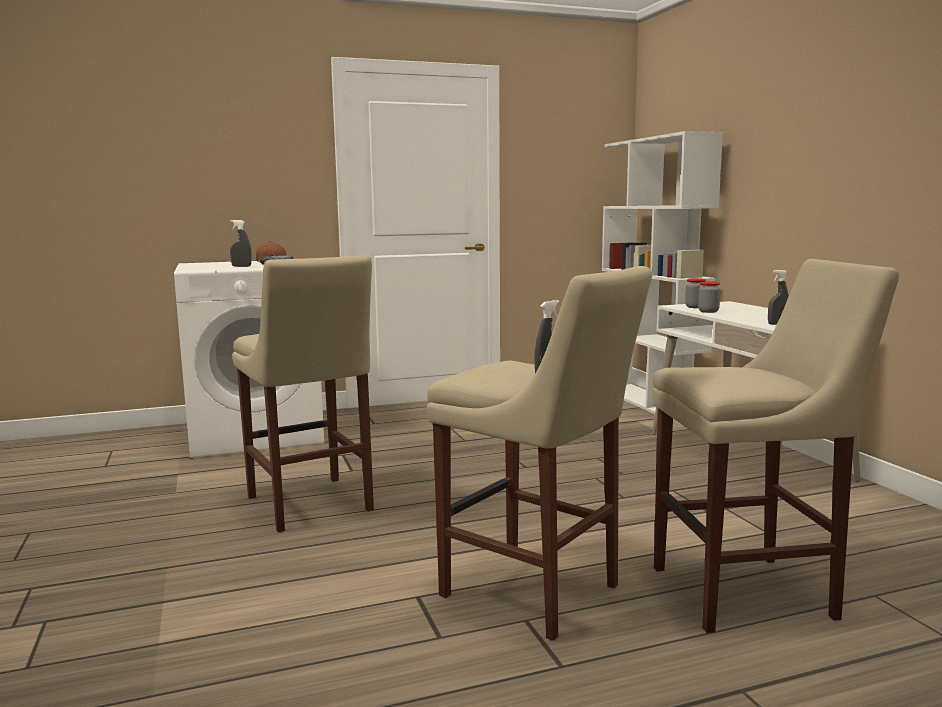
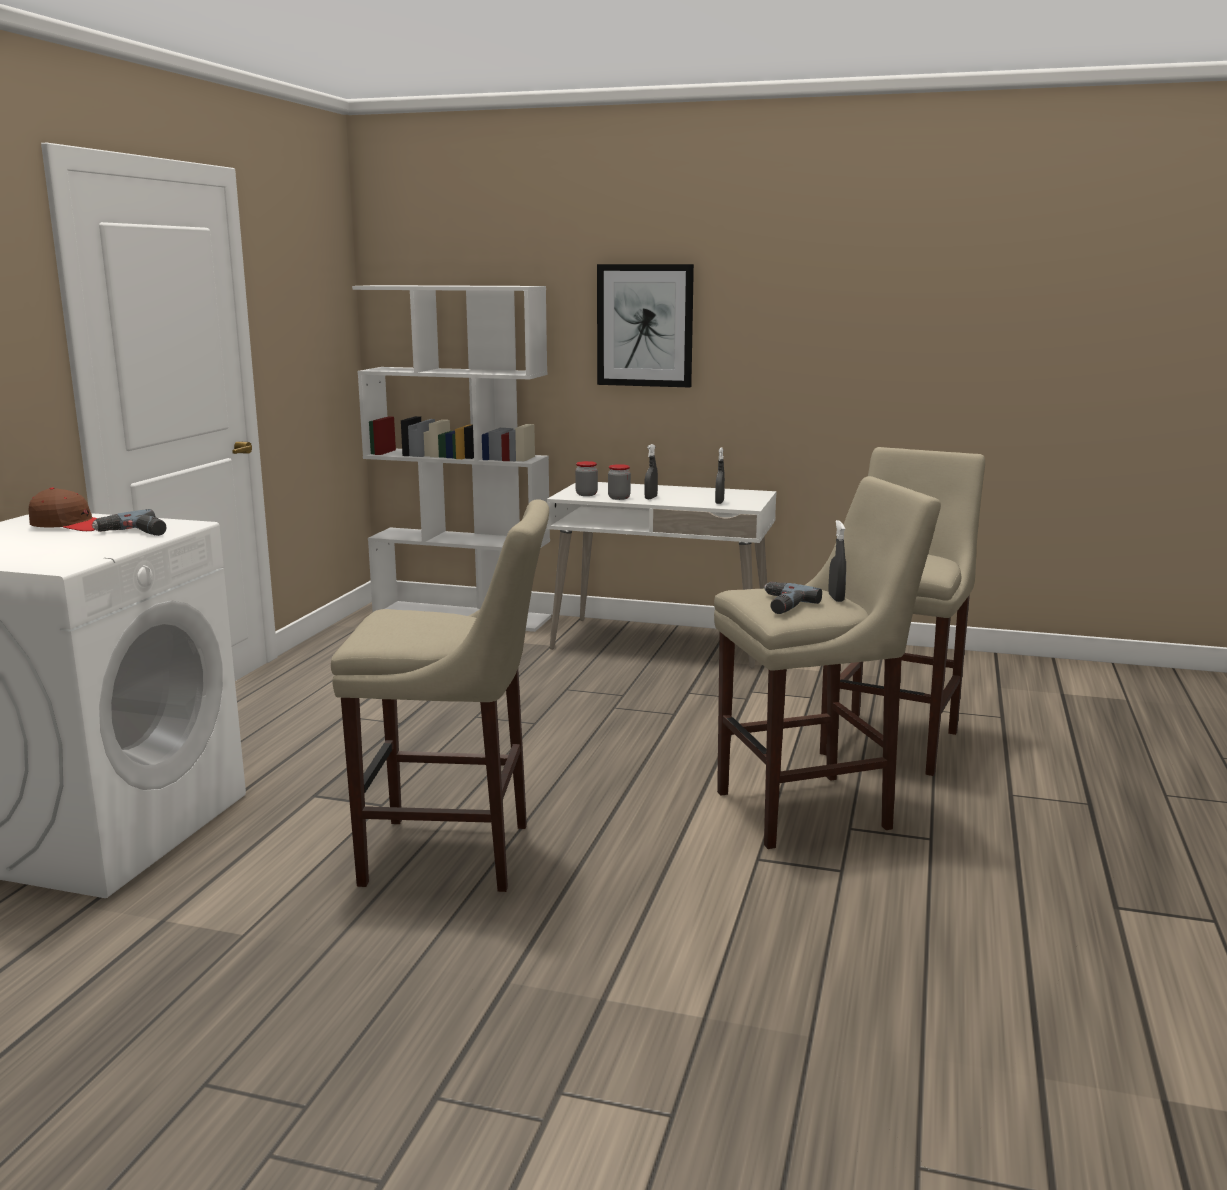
camera: 55 degrees left, 5 degrees up
(241, 266) = (82, 542): grey spray bottle -> grey spray bottle (651, 498)
(488, 372) = (781, 605): none -> power drill
(789, 160) = (645, 325): none -> picture

